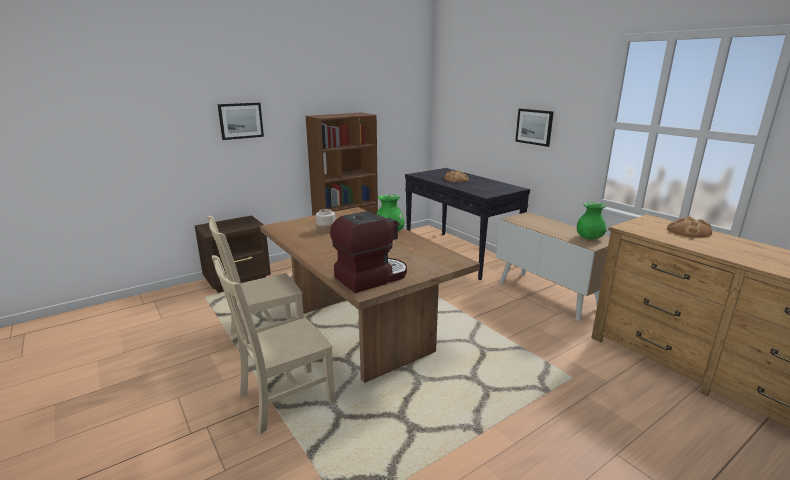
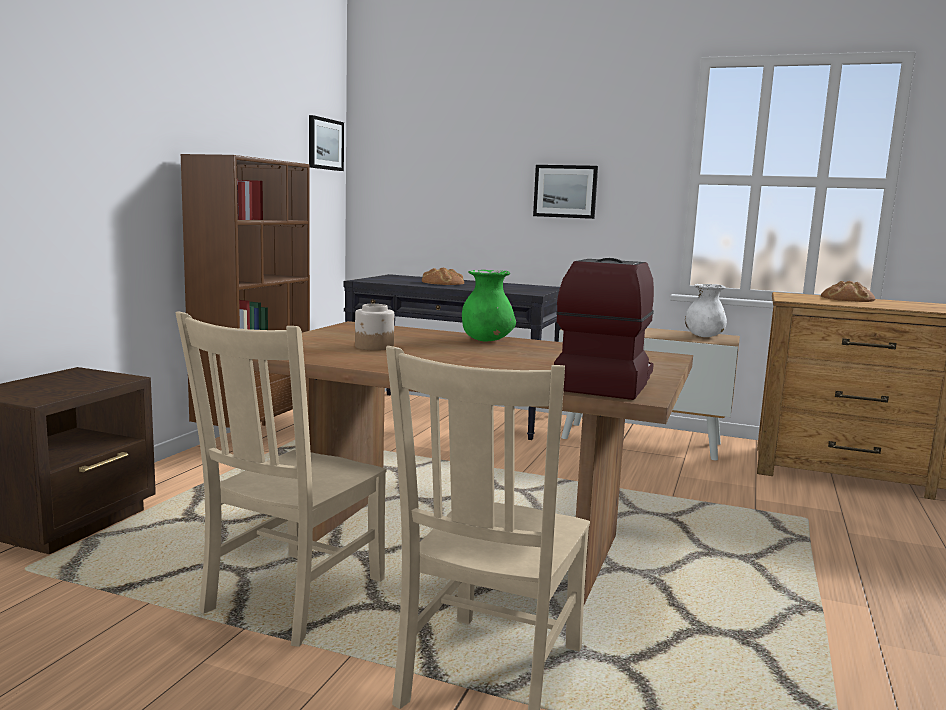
camera: 35 degrees left, 10 degrees down
(241, 120) = (62, 144): picture -> picture (325, 144)
(589, 238) = (704, 336): green vase -> white vase

